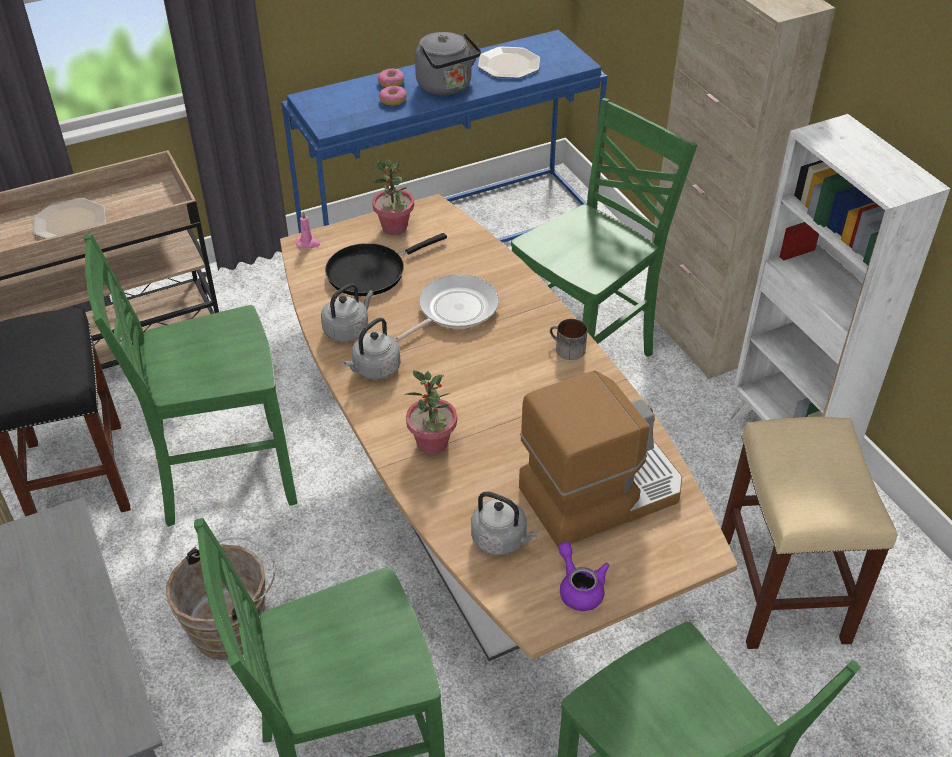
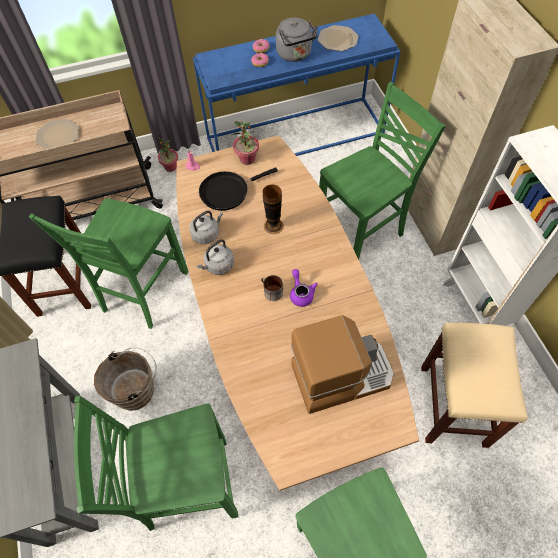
camera: 10 degrees right, 15 degrees up
(221, 476) = (142, 292): green chair -> green chair turned 60 degrees counterclockwise
(432, 444) = (244, 325): potted plant -> potted plant (170, 167)
(454, 310) = (273, 226): frying pan -> vase
(501, 539) = (274, 402): grey kettle -> none
(566, 349) = (338, 263): mug -> mug (271, 292)
(579, 588) = (316, 445): purple teapot -> purple teapot (301, 293)

